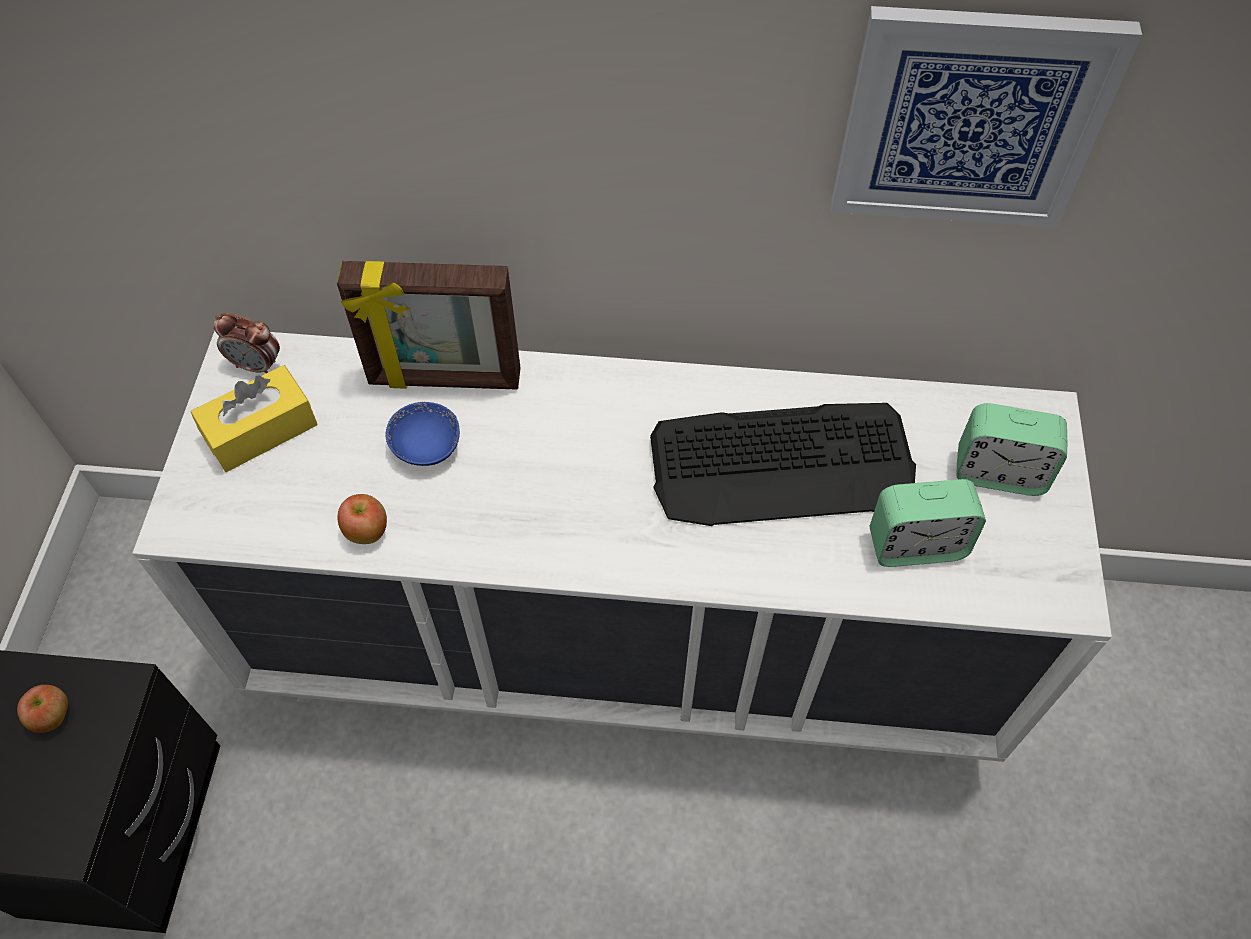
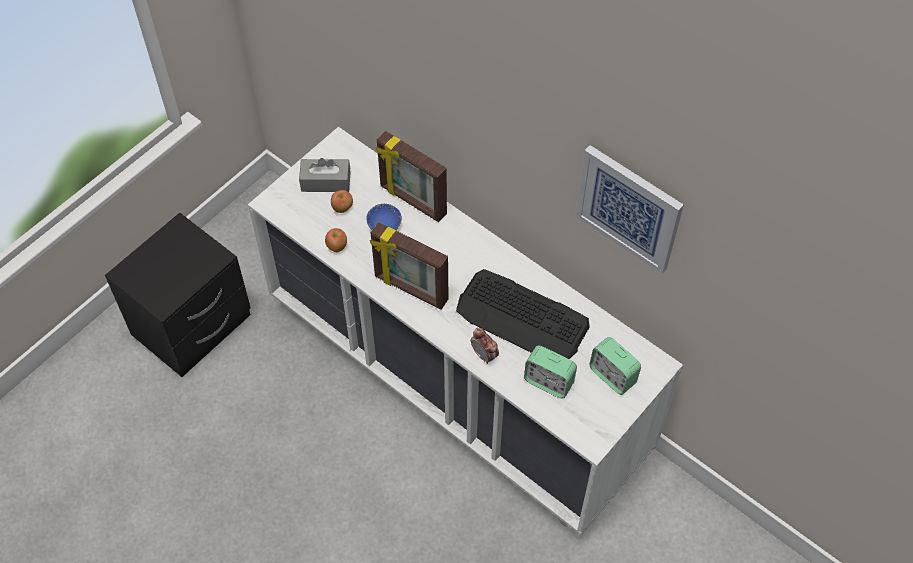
camera: 35 degrees right, 0 degrees up
(53, 717) = (188, 254): apple -> apple (342, 208)
(257, 366) = (343, 153): alarm clock -> alarm clock (484, 355)
(261, 430) = (326, 182): yellow tissue box -> grey tissue box
(559, 529) = (410, 289): none -> picture frame

